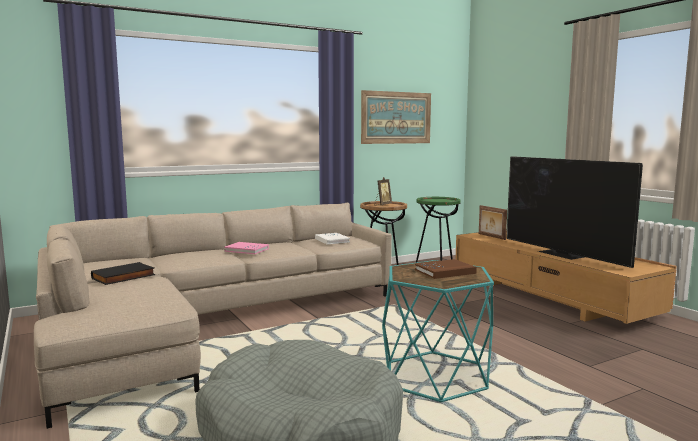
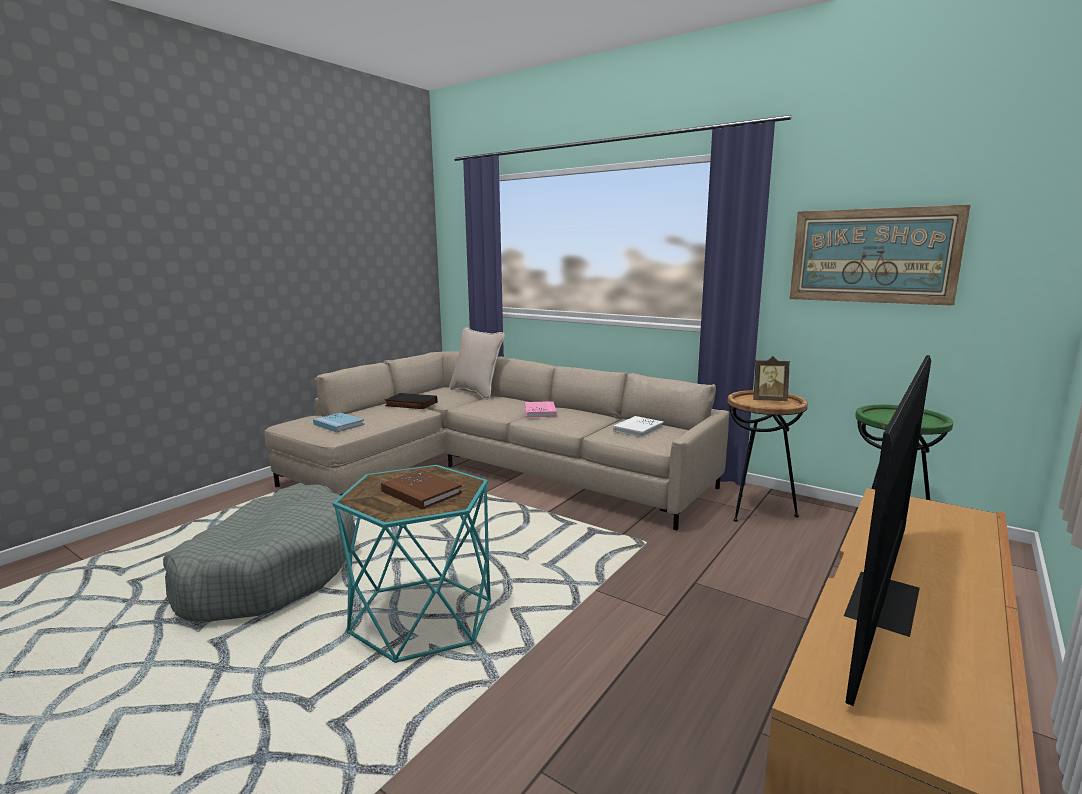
camera: 65 degrees right, 5 degrees up
(137, 257) = (476, 392): none -> beige pillow
(137, 304) = (338, 424): none -> blue book
(491, 236) = (913, 515): picture frame -> none

